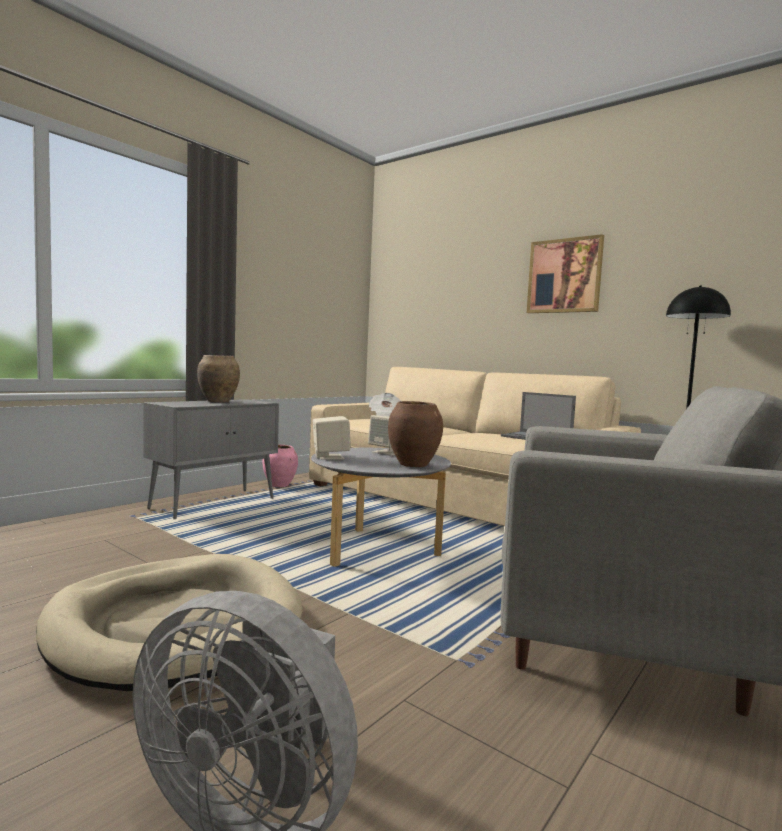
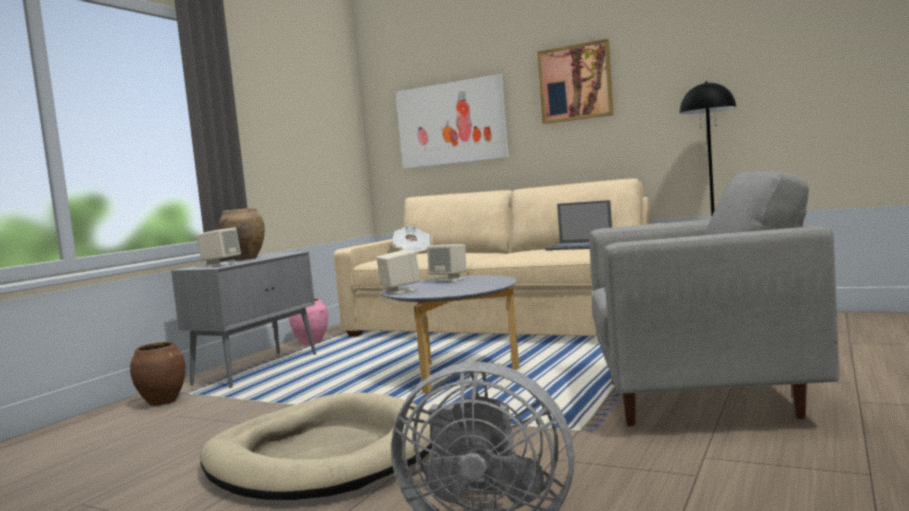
camera: 10 degrees left, 0 degrees up
(187, 404) = (221, 264): none -> beige speaker
(413, 465) = (485, 285): brown vase -> brown vase (163, 402)
(443, 303) = (451, 123): none -> picture

